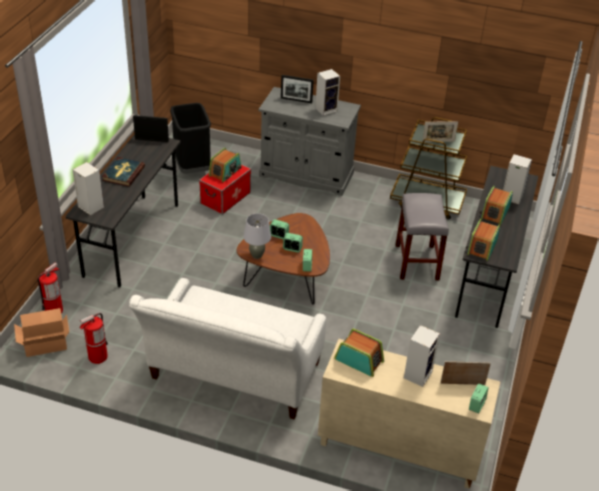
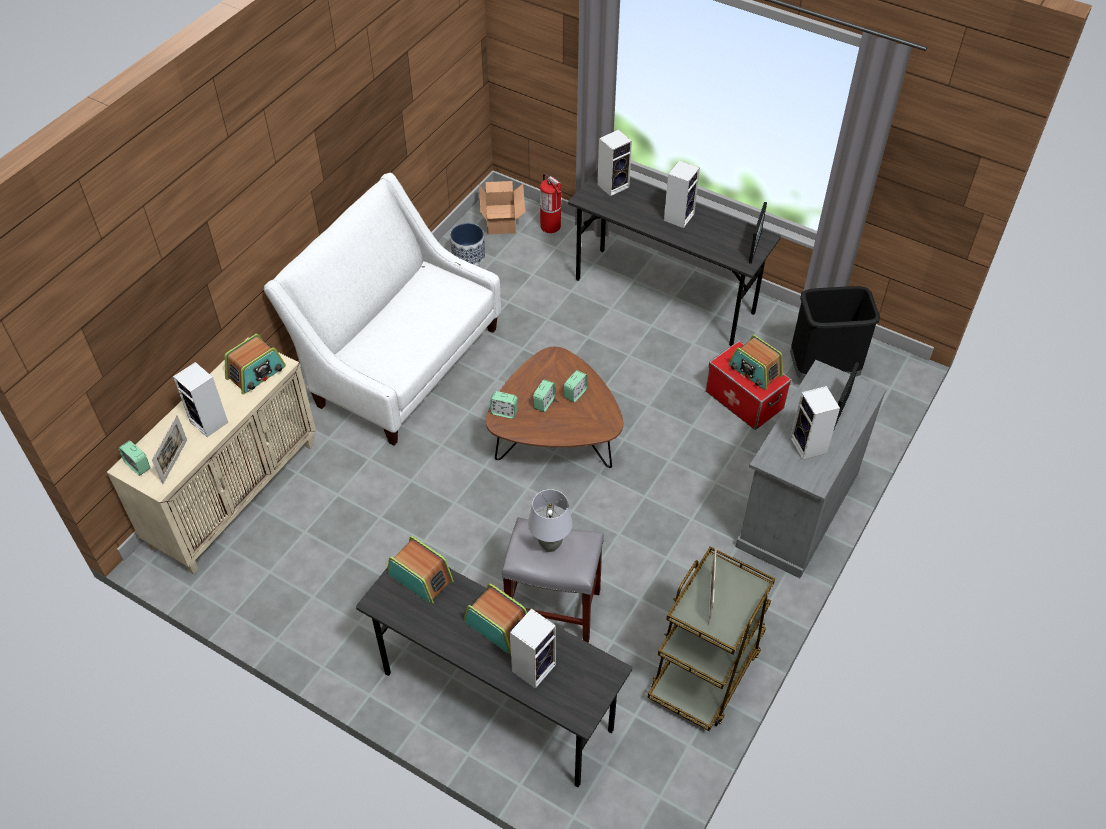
camera: 105 degrees right, 10 degrees up
(97, 357) = (468, 256): fire extinguisher -> planter
(123, 173) = (679, 216): book -> speaker
(257, 255) = (539, 364): grey table lamp -> grey table lamp (550, 545)

